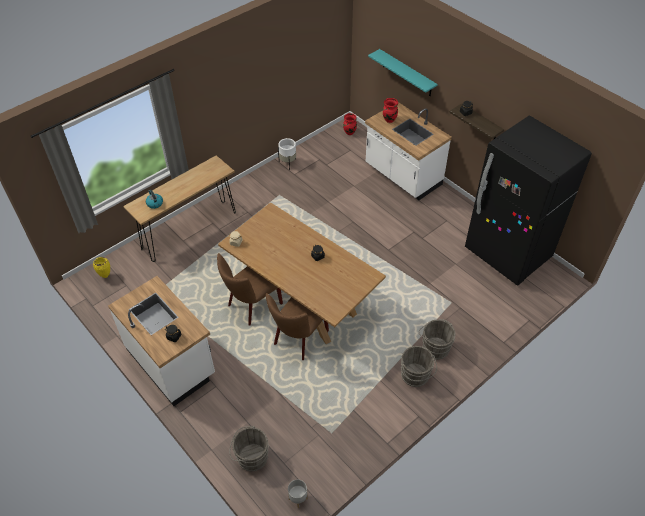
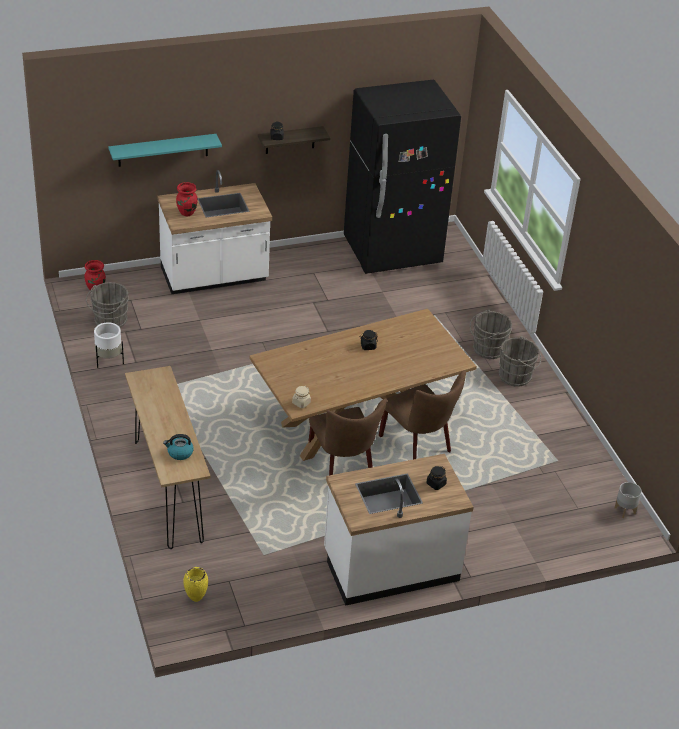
camera: 70 degrees left, 10 degrees down
(250, 457) = (559, 532): grey bucket -> grey bucket (109, 321)

